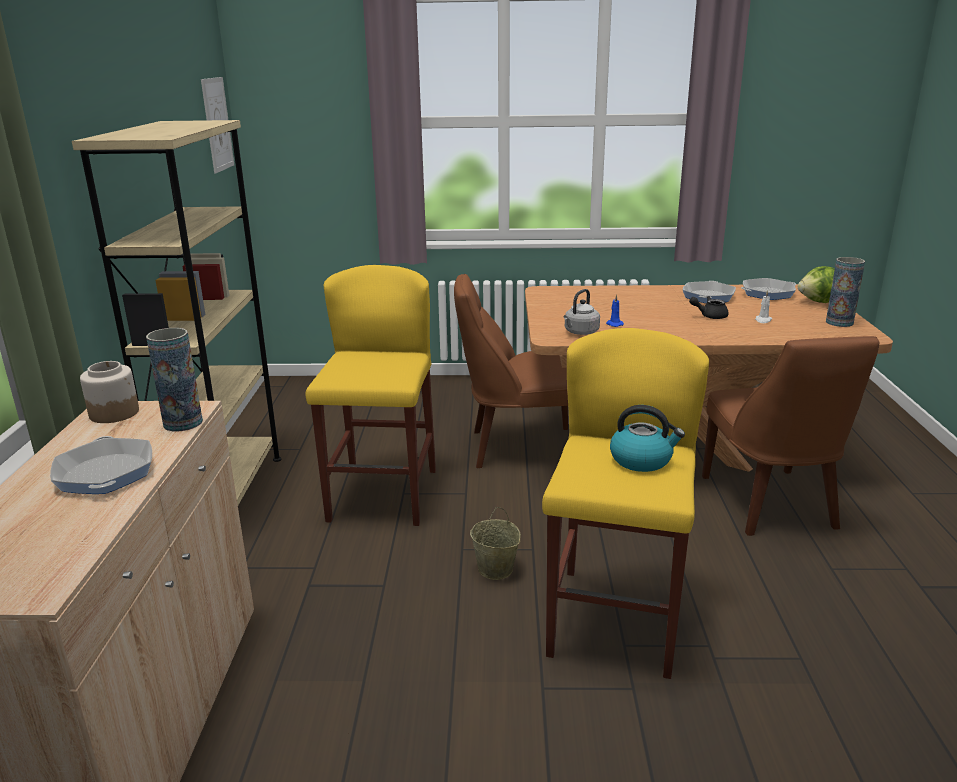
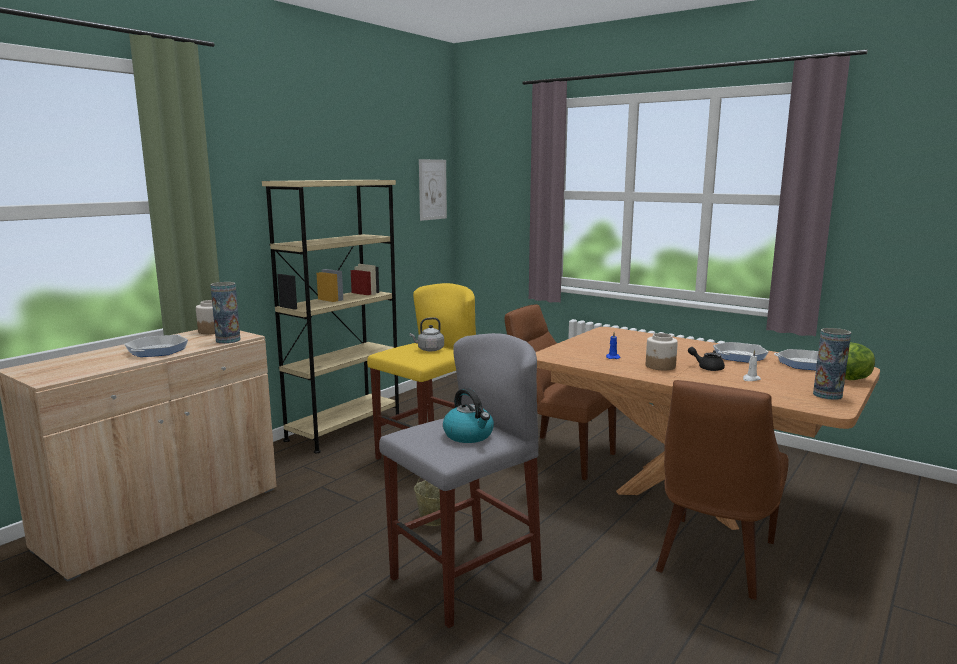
camera: 35 degrees right, 10 degrees down
(580, 332) = (575, 357): grey kettle -> grey kettle (429, 350)
(615, 621) = (465, 579): yellow stool -> grey stool
(672, 324) = (660, 366): none -> jar

